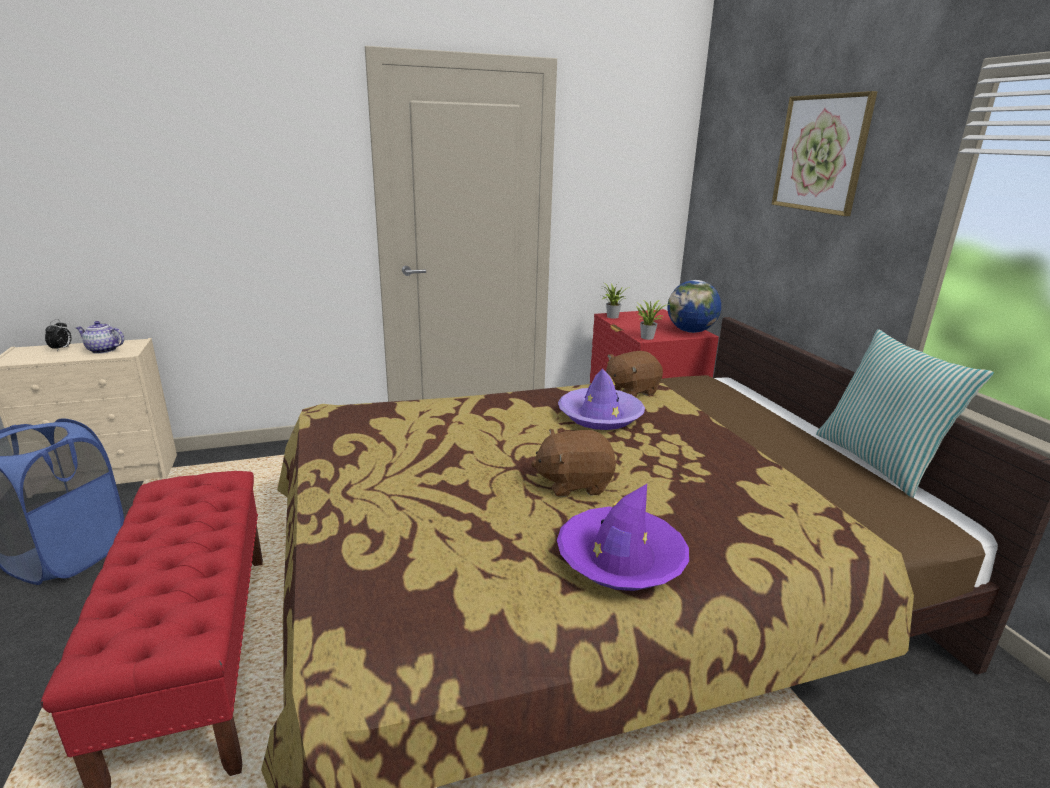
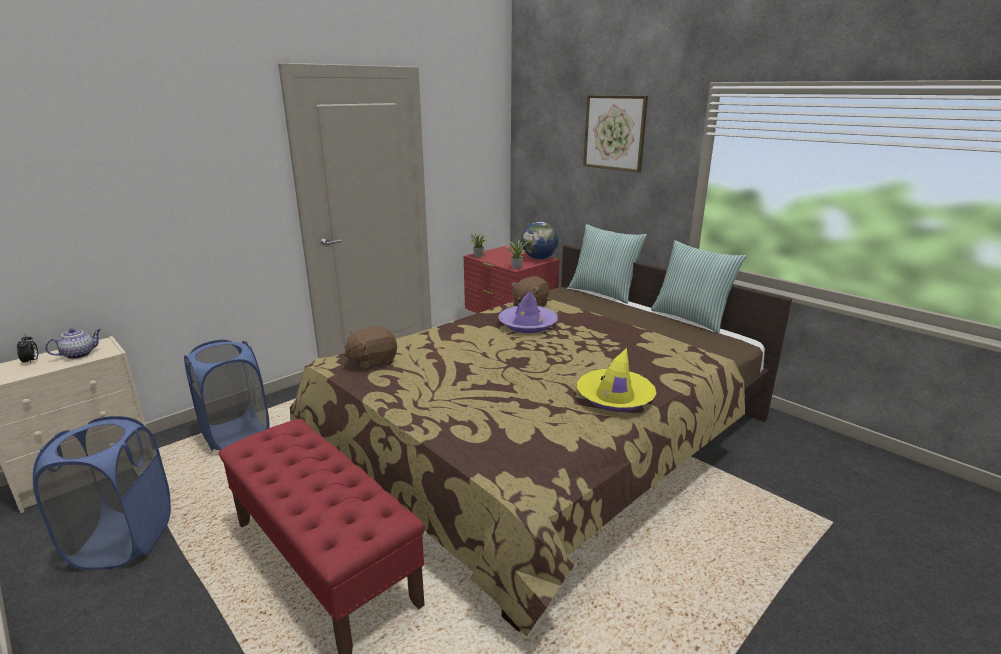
camera: 25 degrees left, 0 degrees up
(103, 350) = (79, 354): teapot -> teapot turned 150 degrees clockwise
(255, 473) = (236, 435): none -> blue laundry basket
(574, 483) = (552, 366): brown plush toy -> brown plush toy (372, 362)
(620, 559) = (615, 397): purple hat -> yellow hat
(762, 394) = (603, 293): none -> pillow

